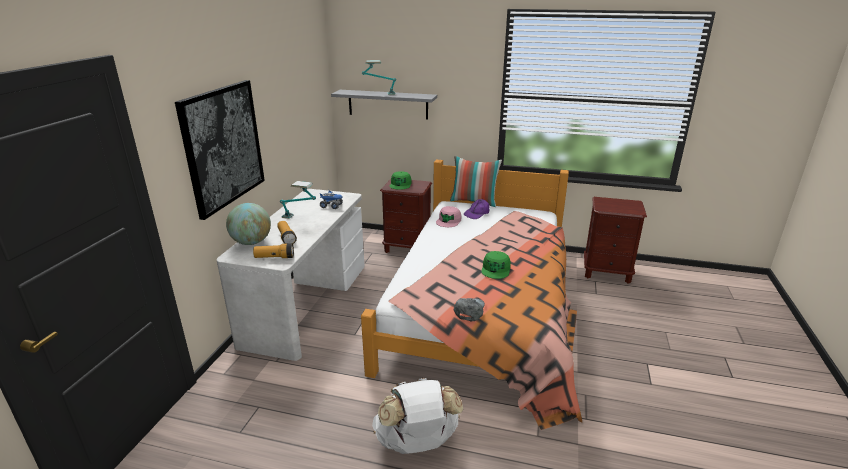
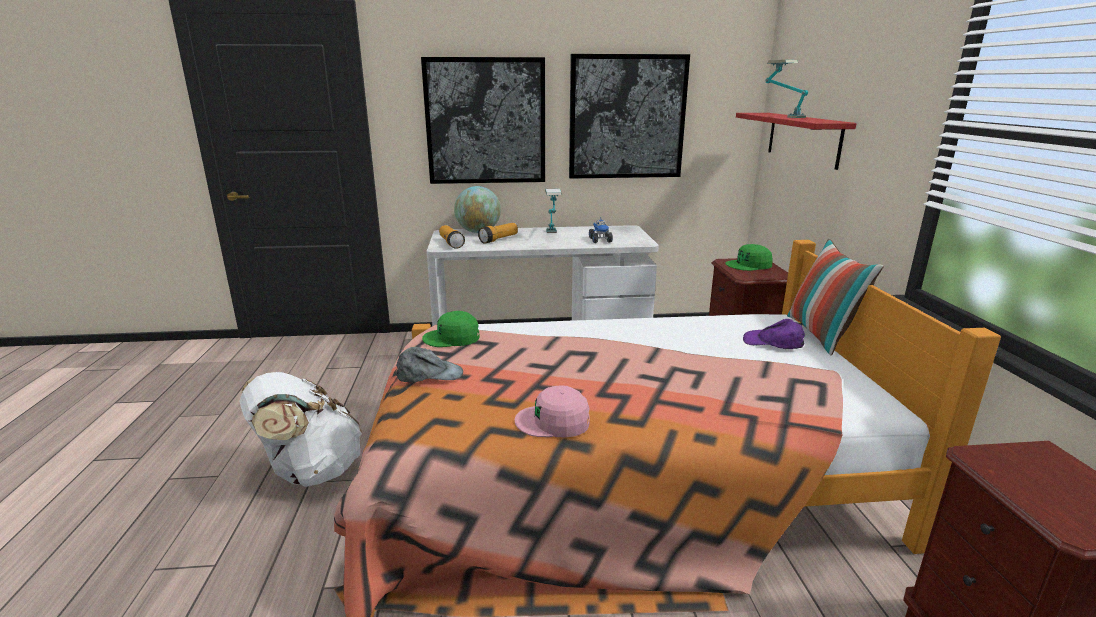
camera: 70 degrees right, 5 degrees down
(287, 113) = (627, 117): none -> picture
(387, 104) = (803, 138): grey shelf -> red shelf
(449, 221) = (709, 326): pink cap -> pink cap (553, 421)
(496, 269) = (566, 378): green cap -> green cap (452, 337)

